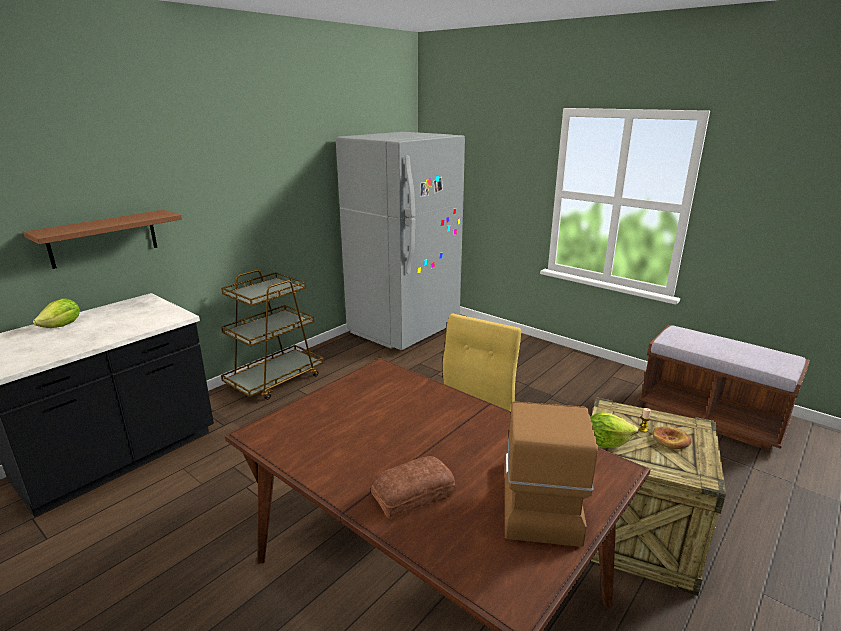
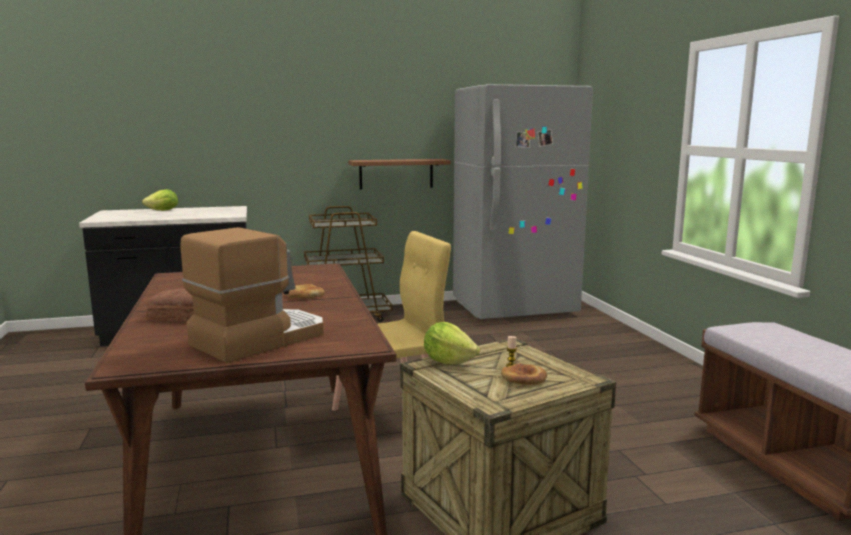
camera: 35 degrees right, 10 degrees down
(103, 238) = (215, 152): brown shelf -> brown shelf (396, 174)
(447, 418) = (304, 295): none -> bread

